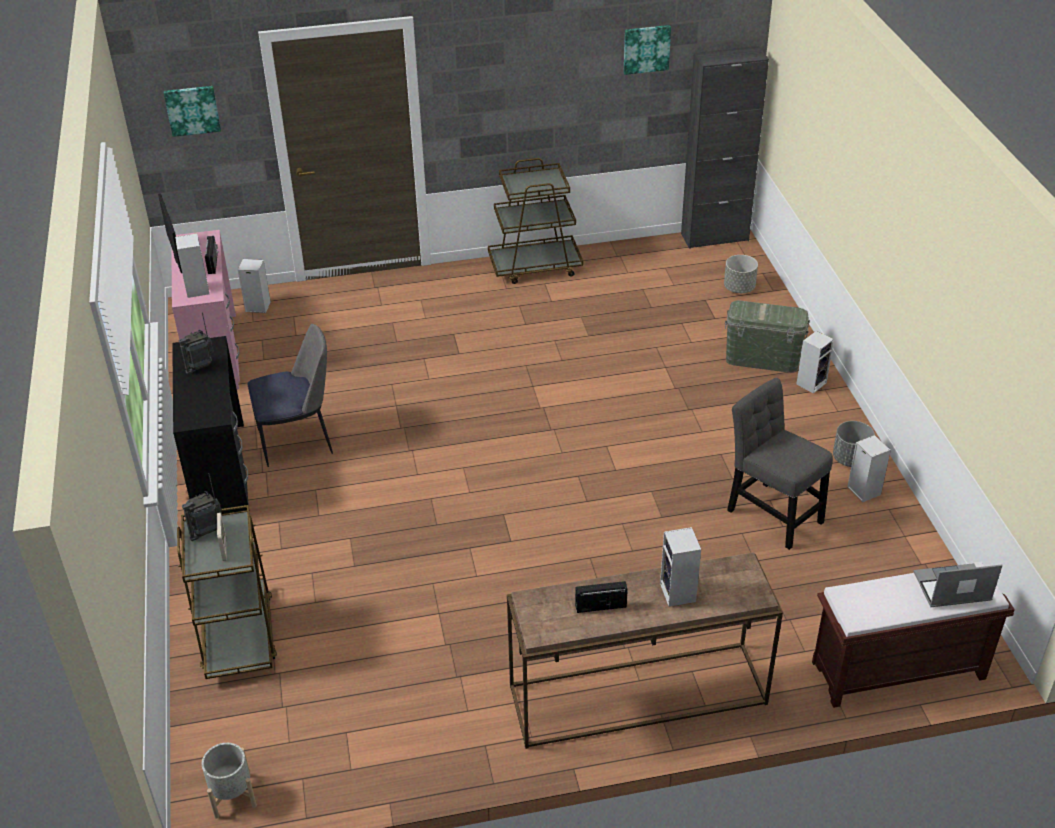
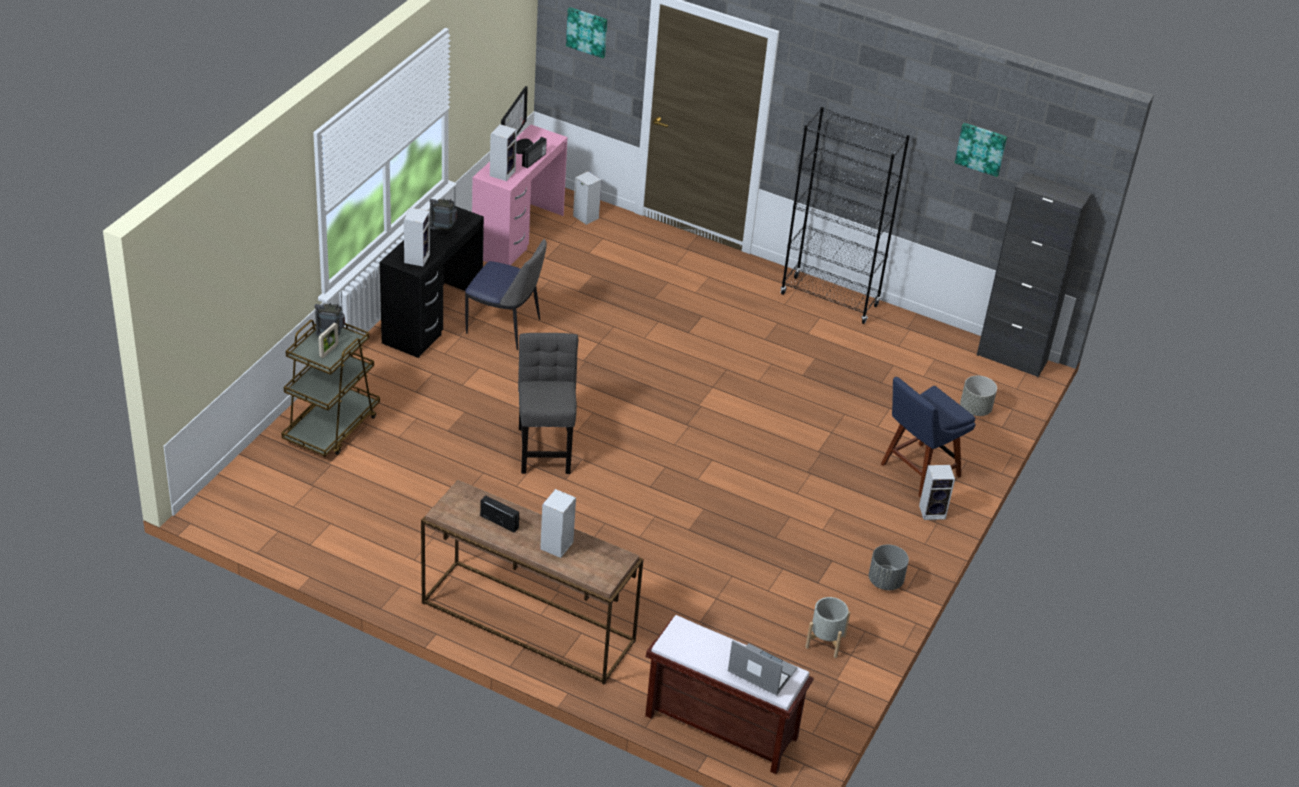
camera: 35 degrees right, 0 degrees up
(232, 796) = (231, 514): grey planter -> grey planter (825, 642)
(535, 266) = (829, 300): brown cart -> black bookcase
(762, 359) = (917, 471): green storage box -> blue chair
(771, 512) = (772, 577): grey chair -> grey chair (545, 447)
(862, 490) = (863, 606): speaker -> speaker (417, 257)

